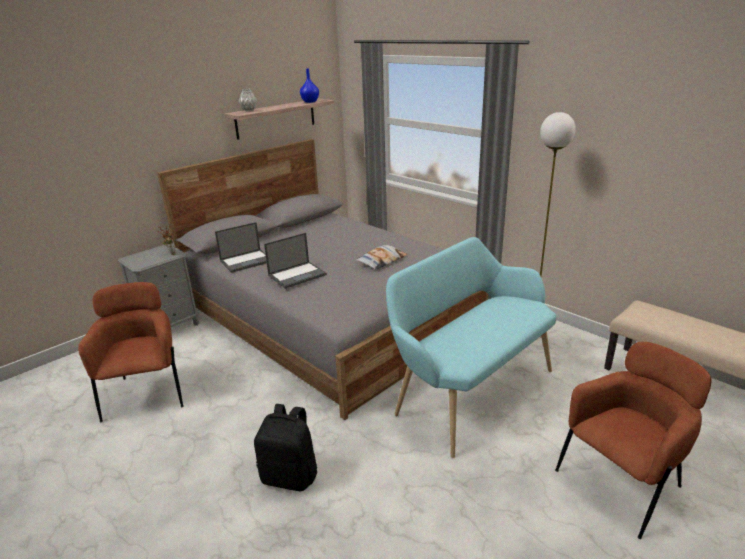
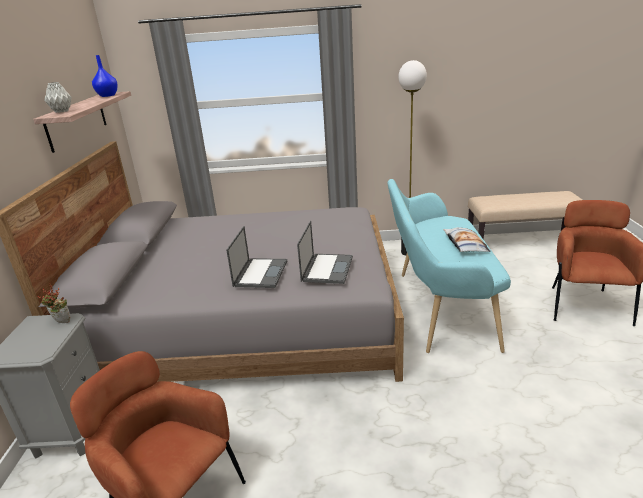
camera: 45 degrees left, 0 degrees up
(246, 261) = (170, 288): laptop -> laptop (327, 268)
(290, 476) = (441, 449): black backpack -> none
(381, 260) = (302, 233): pillow -> pillow (464, 244)

